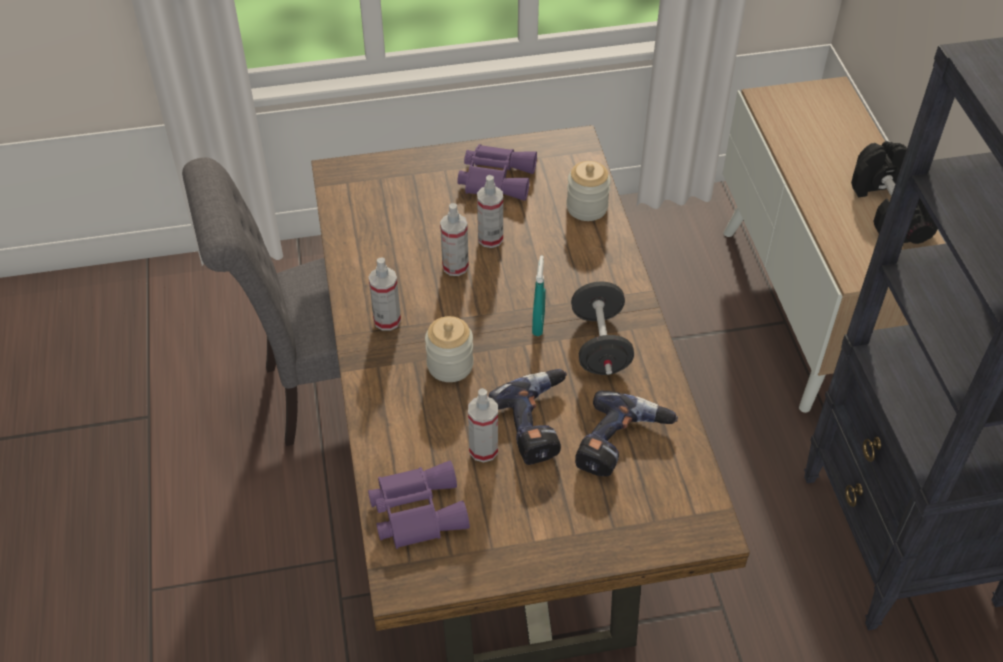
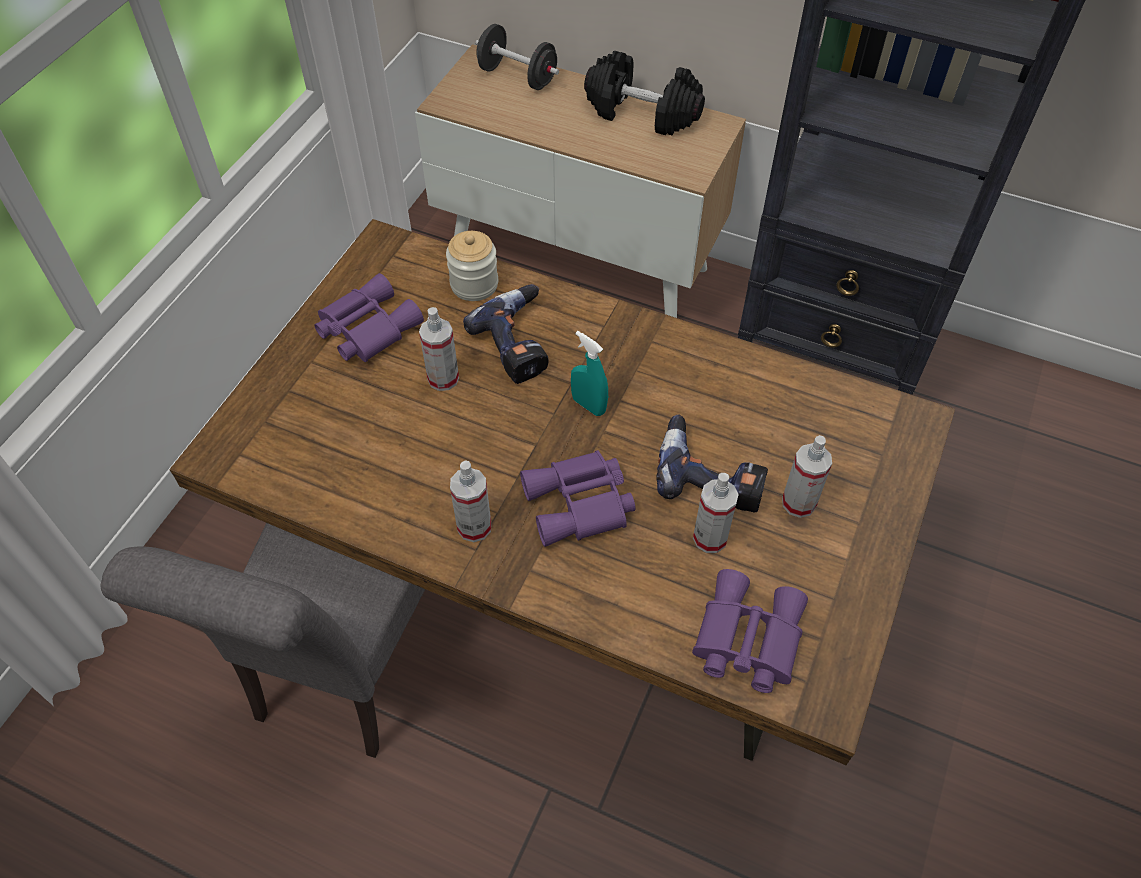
camera: 55 degrees left, 5 degrees up
(450, 365) = (580, 505): jar -> purple binoculars
(455, 266) = (453, 427): spray bottle -> spray bottle (798, 503)
(600, 345) = (652, 374): black dumbbell -> black dumbbell (517, 76)
(622, 444) = (780, 426): power drill -> power drill (520, 342)

